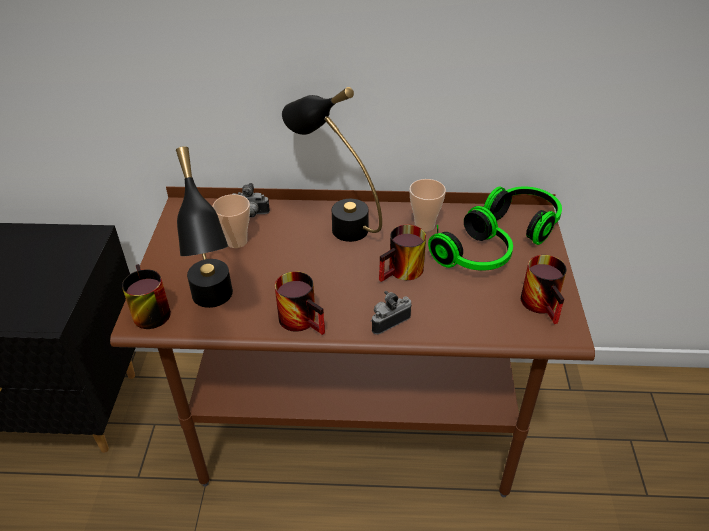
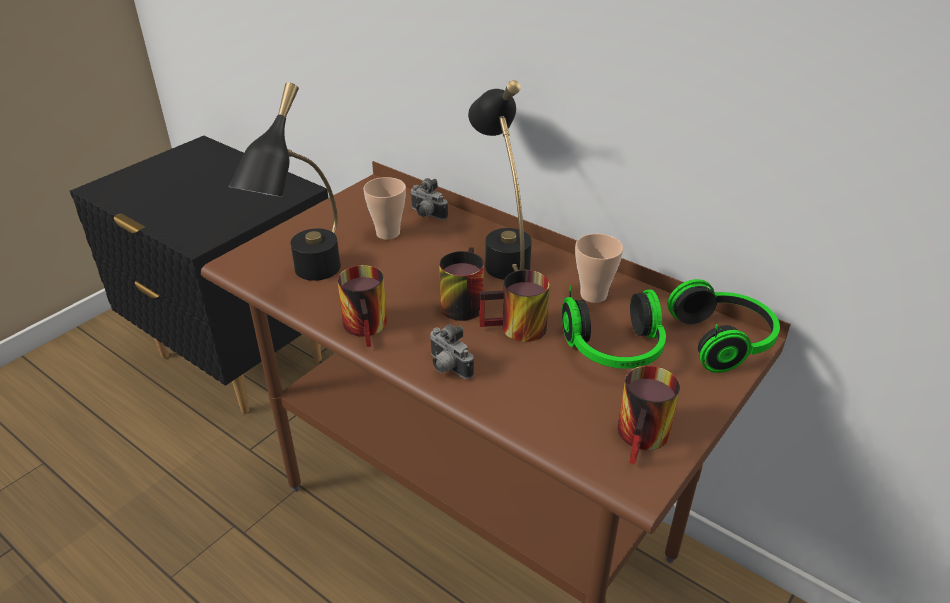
camera: 35 degrees right, 5 degrees down
(147, 311) = (250, 258): mug -> mug (460, 302)
(388, 321) = (447, 368): camera -> camera turned 135 degrees counterclockwise

